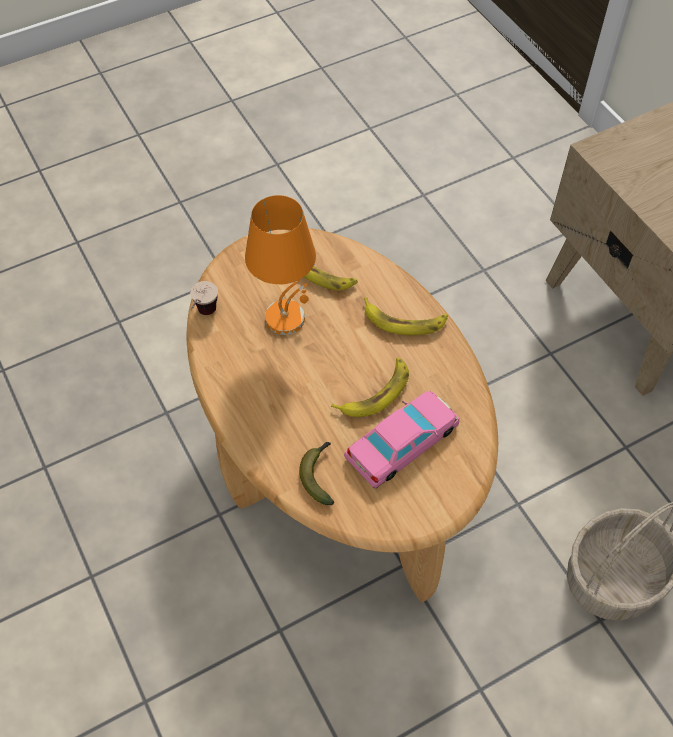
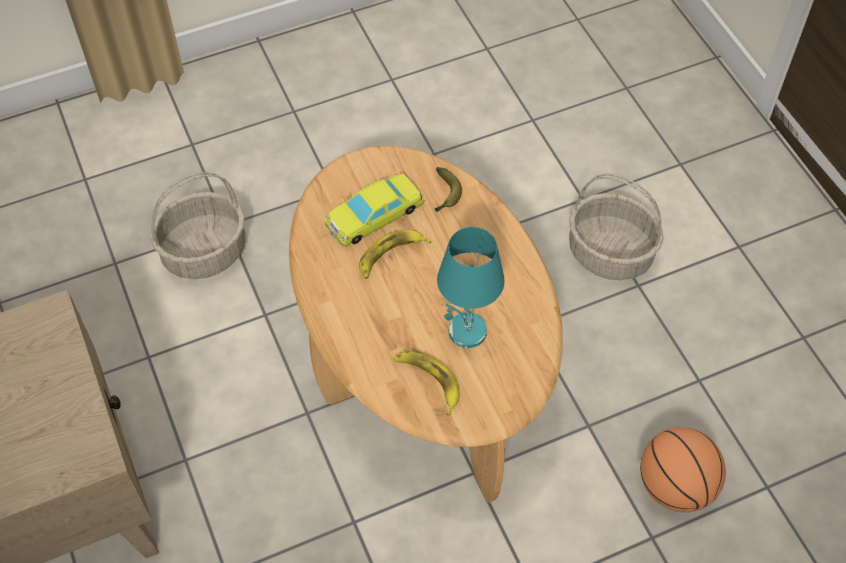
camera: 175 degrees left, 0 degrees up
(90, 364) = (675, 486): none -> basketball
(118, 618) = (611, 253): none -> basket
(204, 317) = (546, 338): cup -> none
(286, 317) = (466, 332): orange table lamp -> turquoise table lamp
(402, 441) = (374, 214): pink toy car -> yellow toy car
(404, 320) = (352, 320): banana -> none

